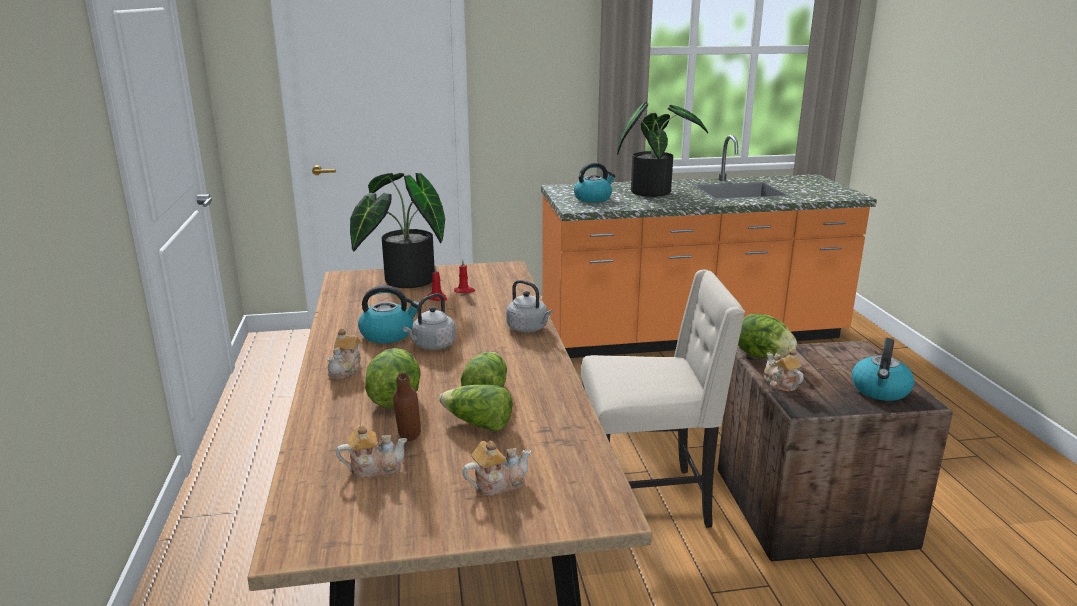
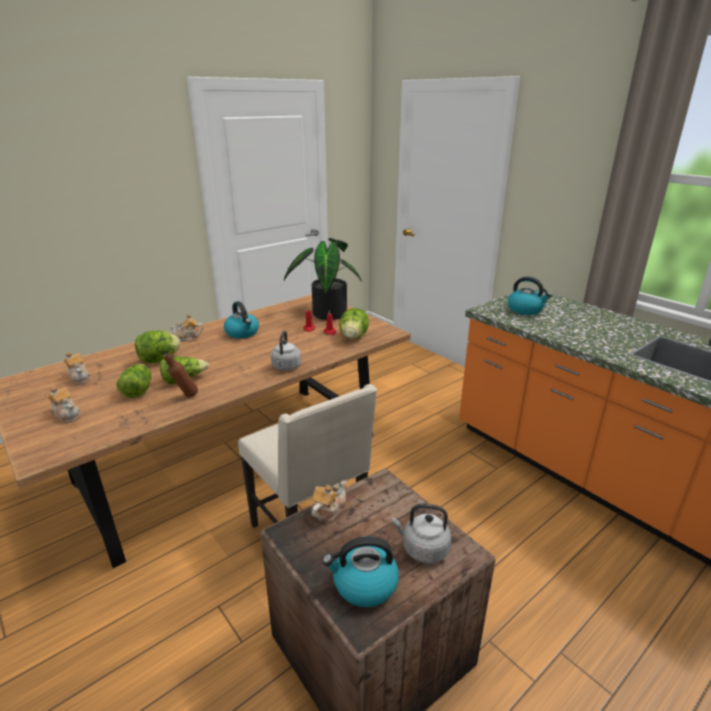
camera: 60 degrees right, 5 degrees up
(409, 442) = (109, 378): brown bottle -> brown bottle (185, 397)
(432, 346) = (235, 348): grey kettle -> grey kettle (422, 549)
(653, 191) = (596, 324): potted plant -> none
(762, 356) = (380, 489): lettuce -> lettuce (353, 337)

